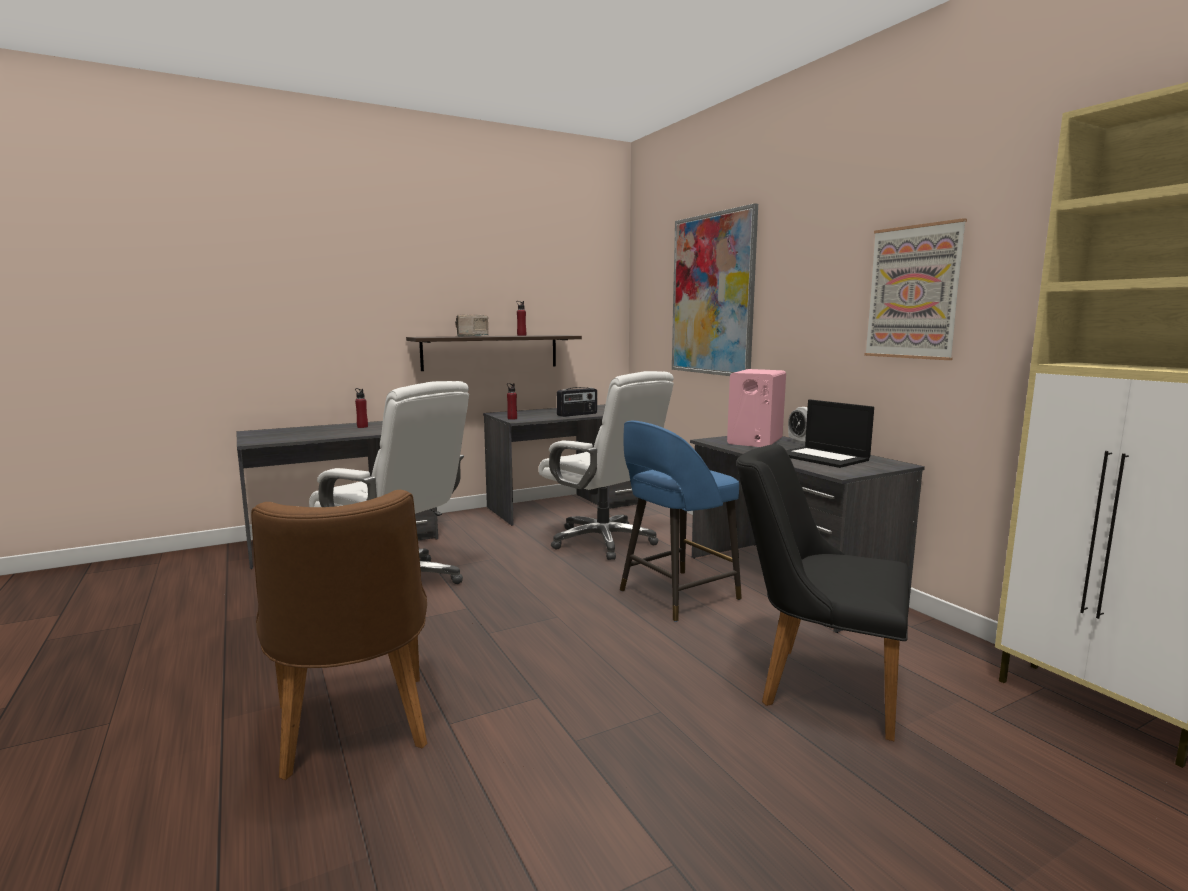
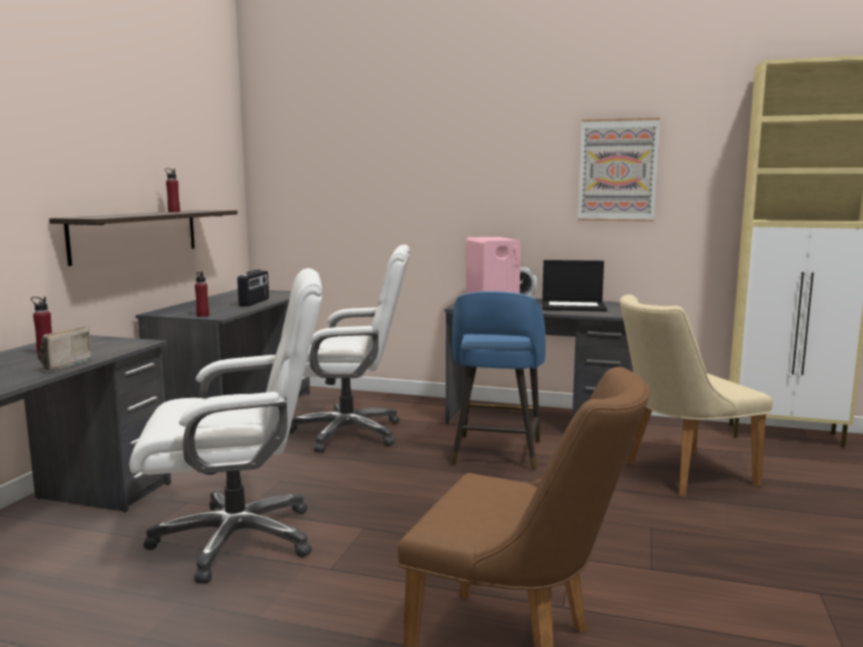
camera: 45 degrees left, 0 degrees up
(470, 336) = (128, 214): radio -> radio (60, 366)
(712, 295) = (386, 166): picture -> none
(815, 684) = (679, 474): black chair -> beige chair

